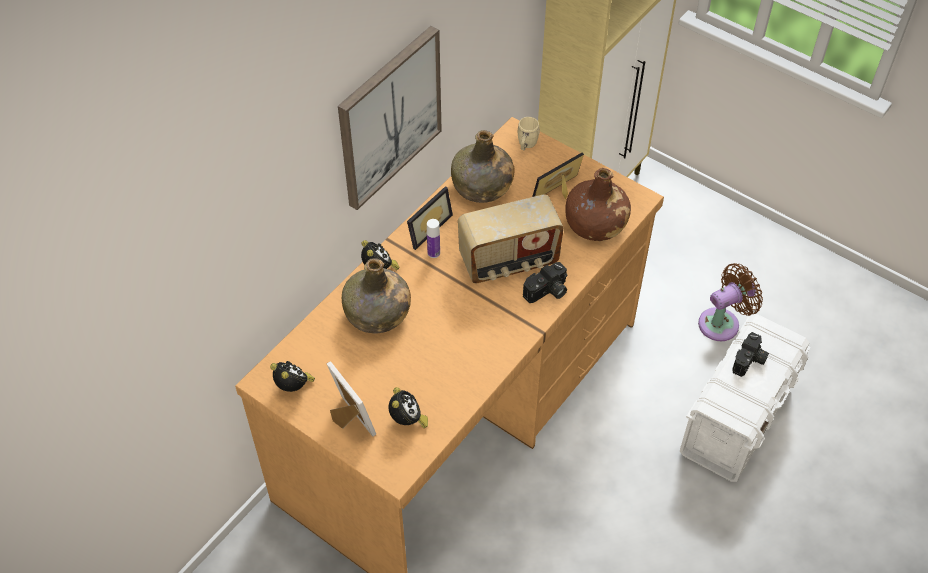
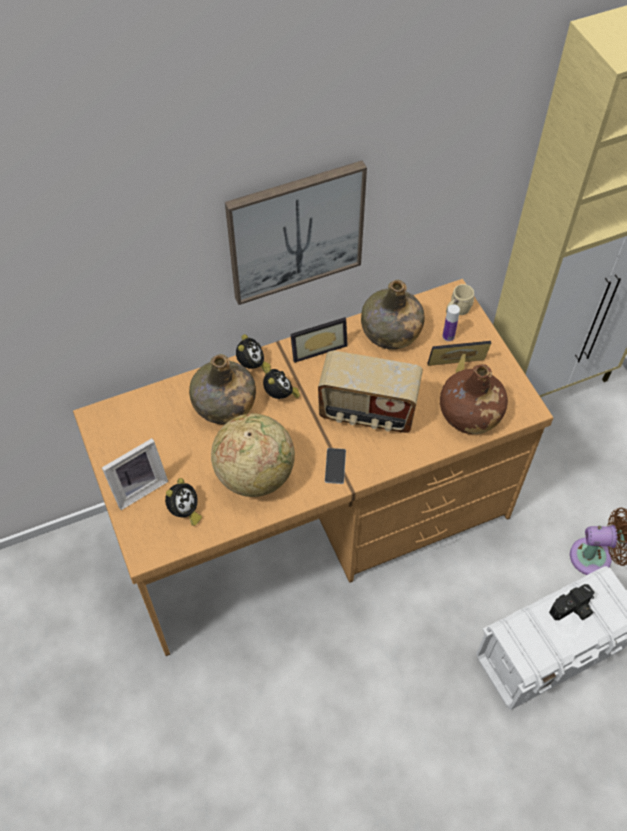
camera: 30 degrees right, 5 degrees up
(294, 387) = (115, 435): alarm clock -> alarm clock (280, 395)
(349, 421) = (138, 487): picture frame -> picture frame turned 60 degrees clockwise
(433, 253) = (308, 373): bottle -> bottle (448, 336)
(448, 359) = (255, 474): none -> globe
(513, 318) = (335, 466): none -> phone
(547, 292) = (382, 456): camera -> none

